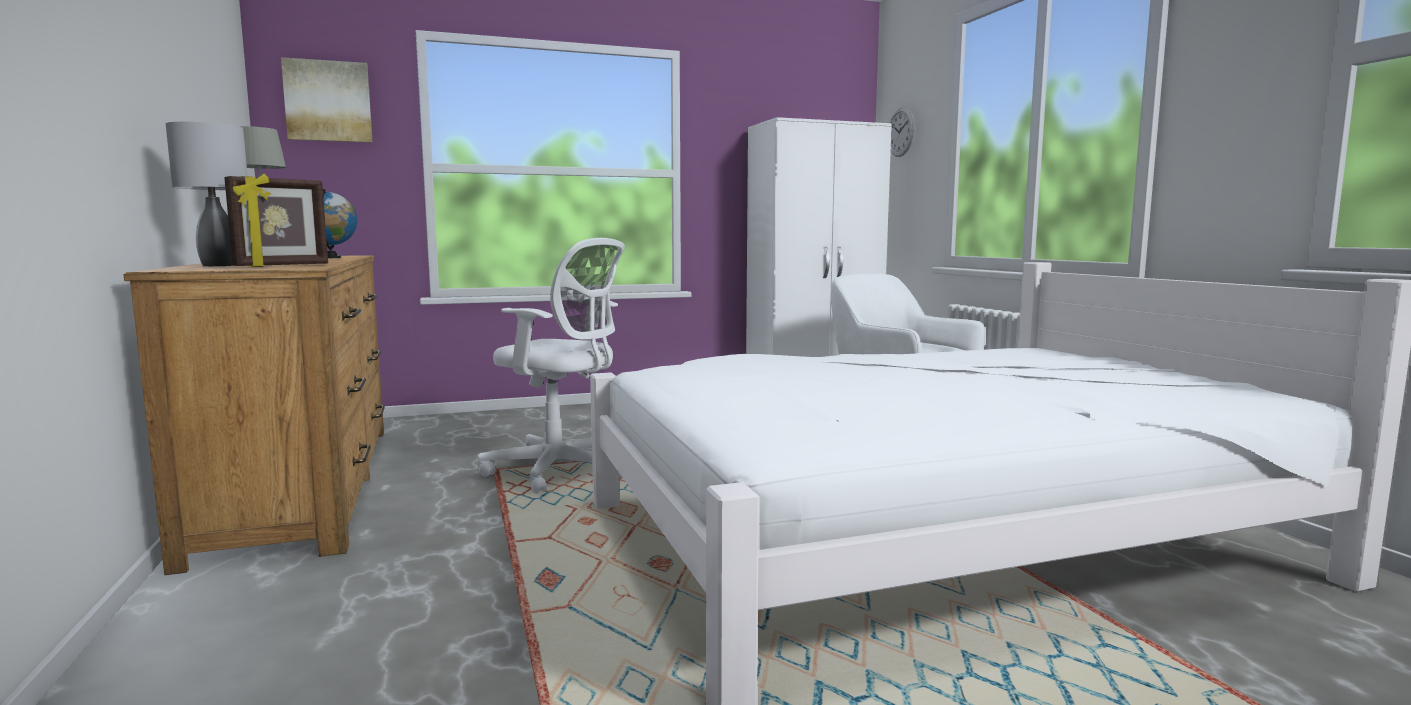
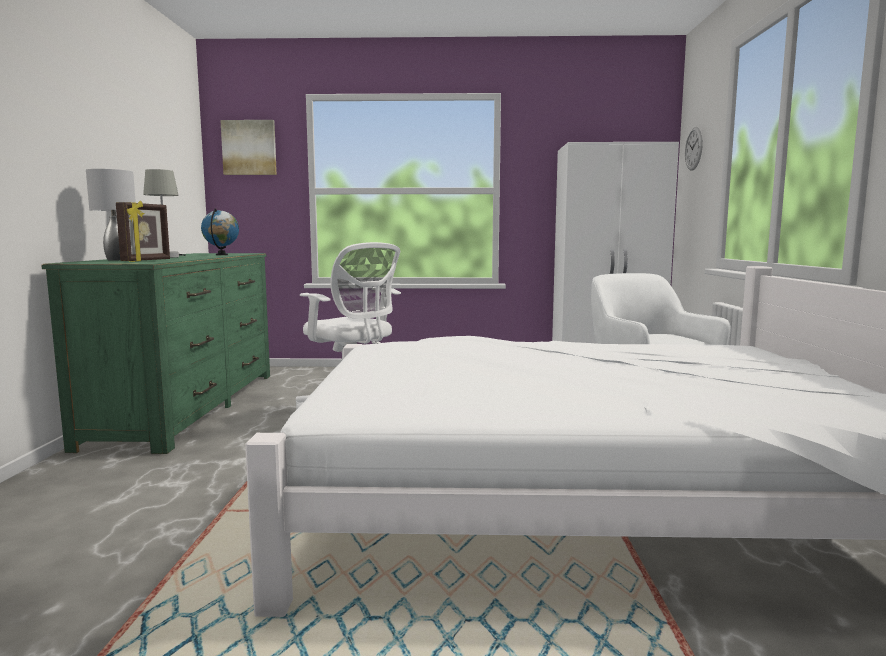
camera: 20 degrees right, 0 degrees up
(282, 266) = (147, 260): picture frame -> picture frame turned 45 degrees counterclockwise
(303, 485) = (189, 406): brown dresser -> green dresser

